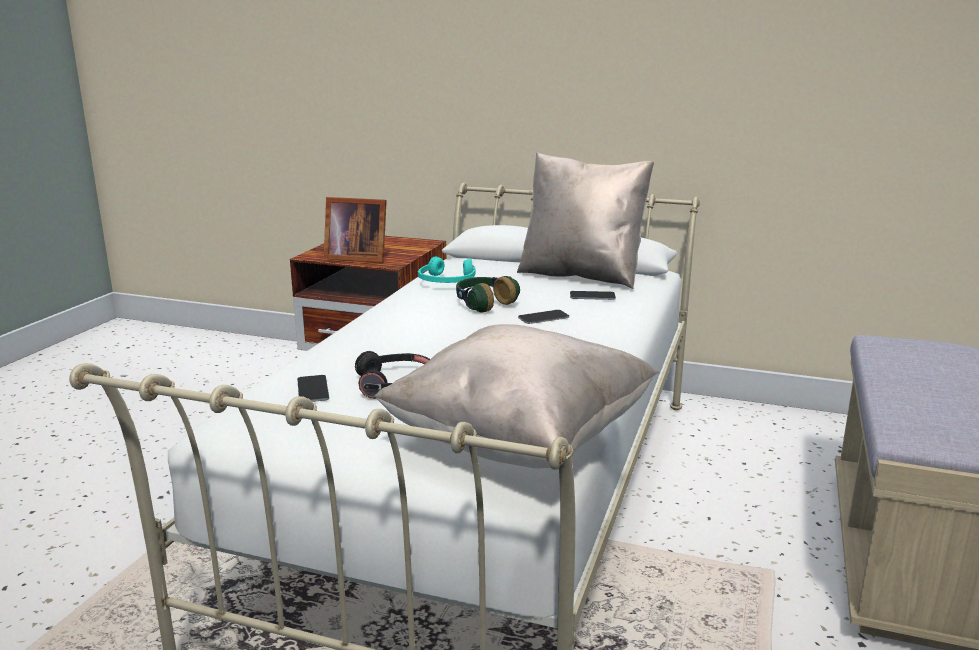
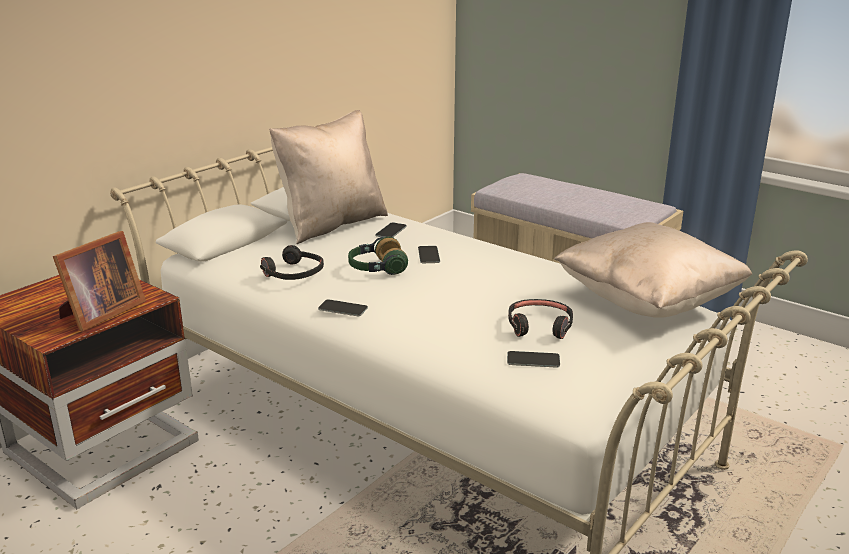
camera: 70 degrees left, 5 degrees up
(387, 306) = (343, 308): none -> phone
(447, 281) = (294, 274): turquoise headphones -> black headphones

